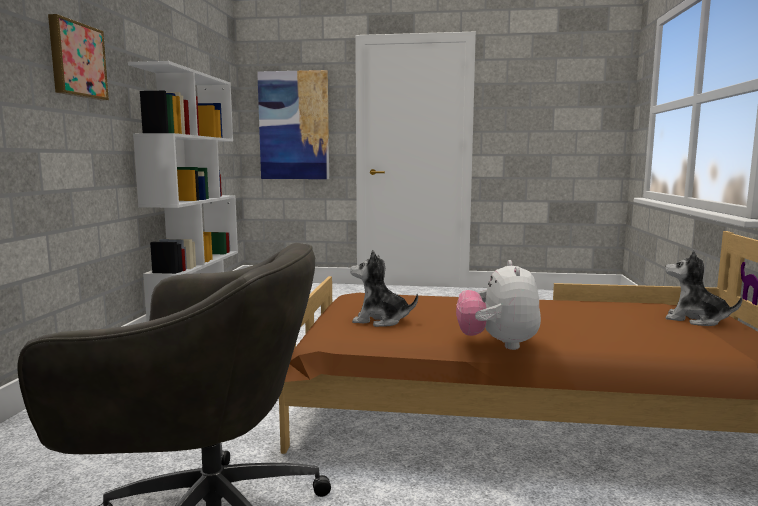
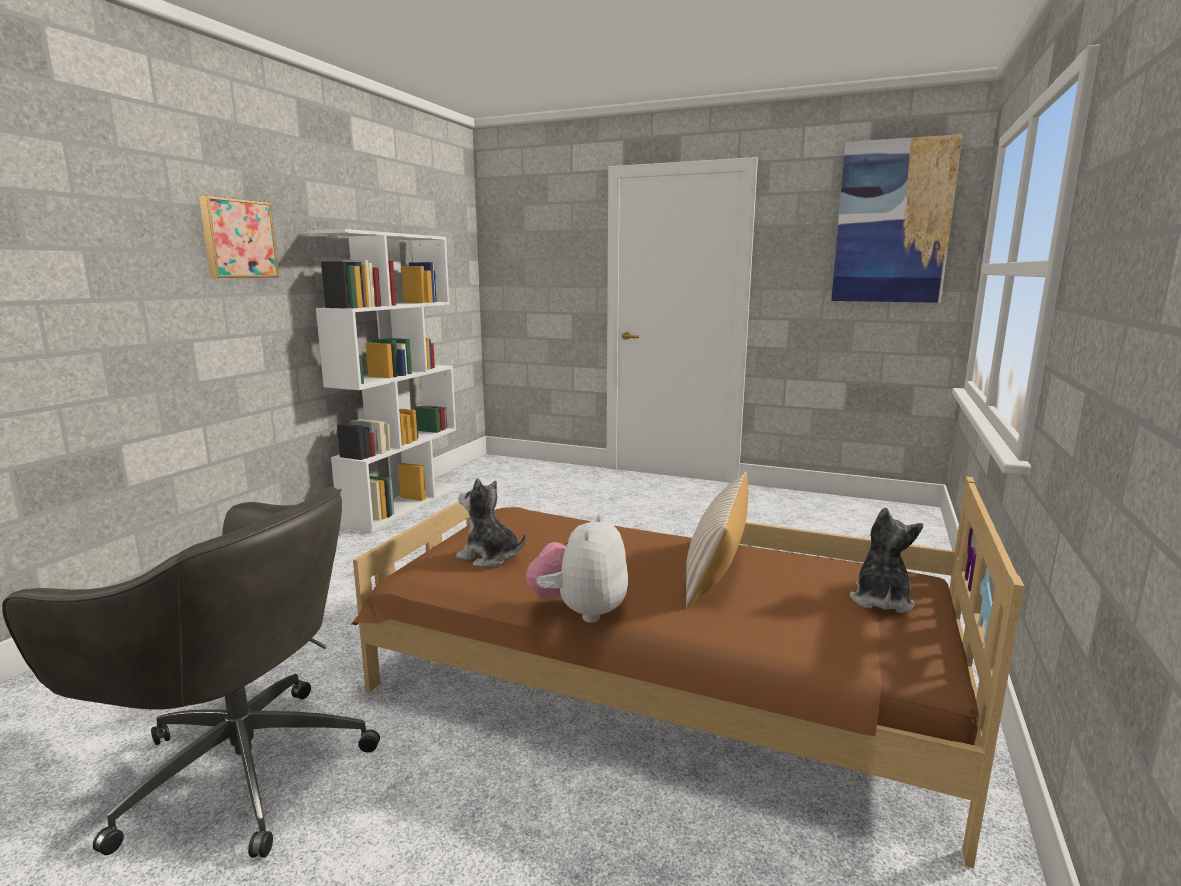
camera: 15 degrees right, 5 degrees up
(294, 126) = (538, 278): picture -> picture (892, 222)
(564, 313) = (716, 569): none -> beige pillow
(695, 320) = (880, 600): plush toy -> plush toy turned 60 degrees clockwise

